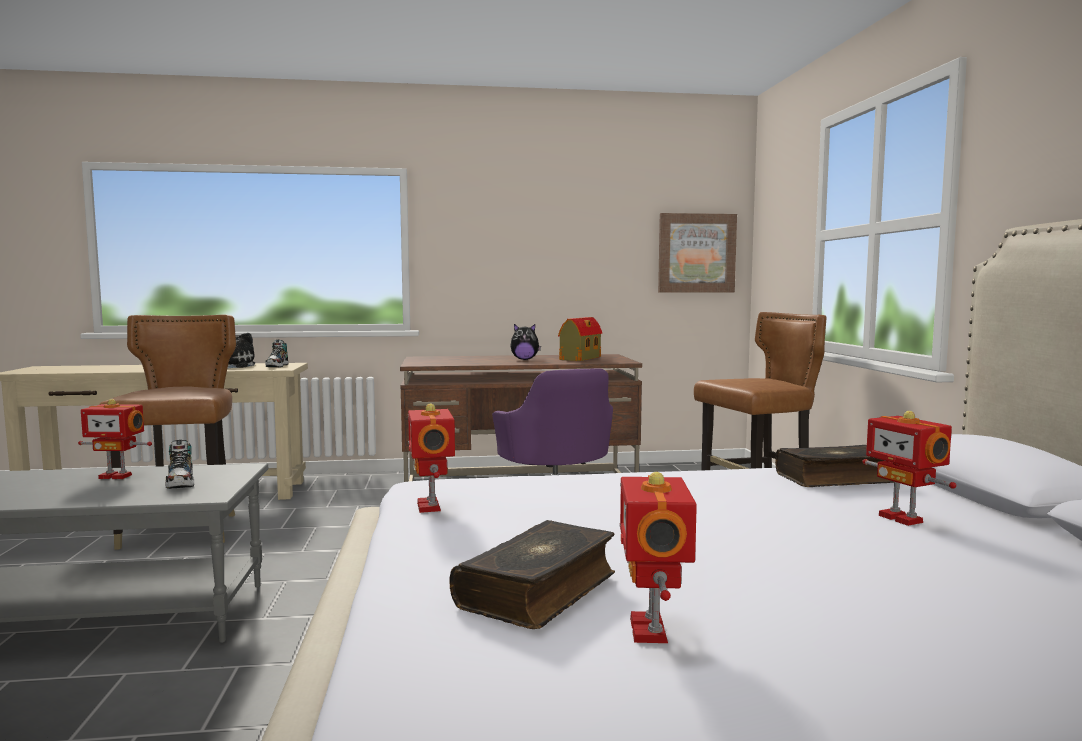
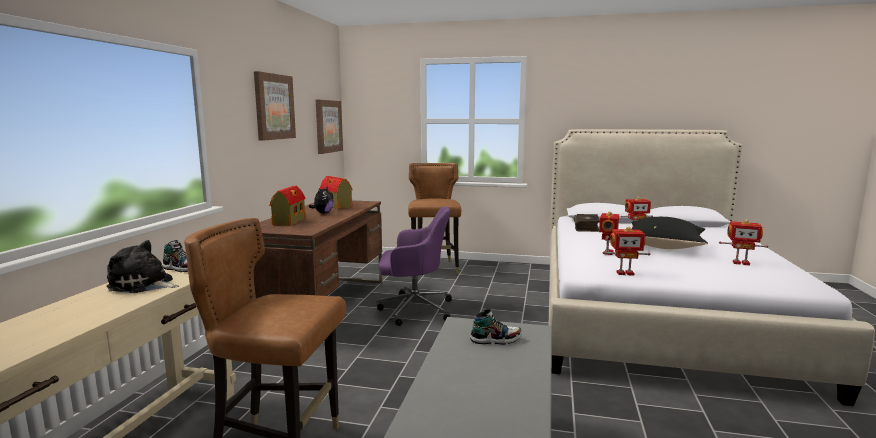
camera: 70 degrees left, 5 degrees up
(116, 476) = (458, 365): toy robot -> toy robot (607, 252)
(464, 358) = (288, 221): none -> toy house
(539, 590) = (718, 268): book -> none
(547, 225) = (274, 107): none -> picture
(732, 541) = (664, 247): none -> black pillow

